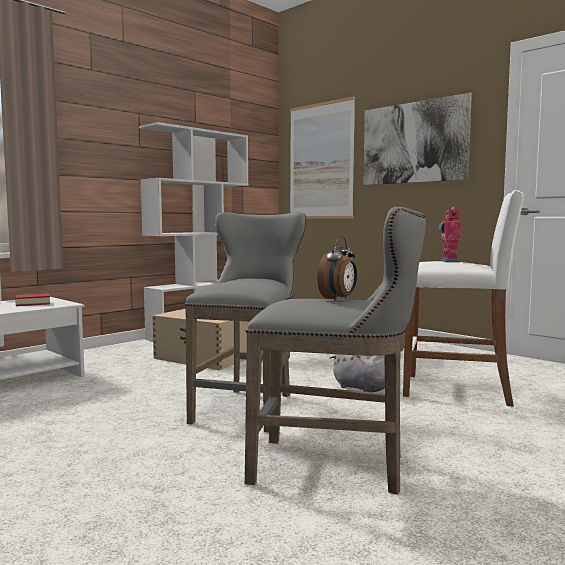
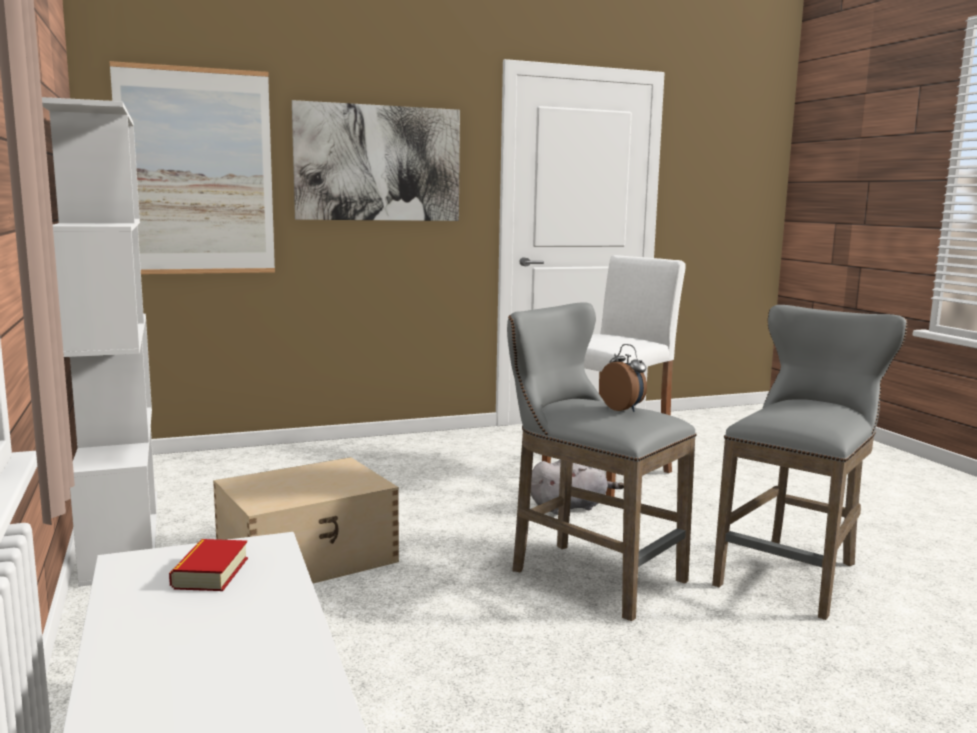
camera: 65 degrees left, 5 degrees up
(338, 299) = (808, 405): alarm clock -> alarm clock (623, 409)
(449, 261) = (600, 336): toy robot -> none

